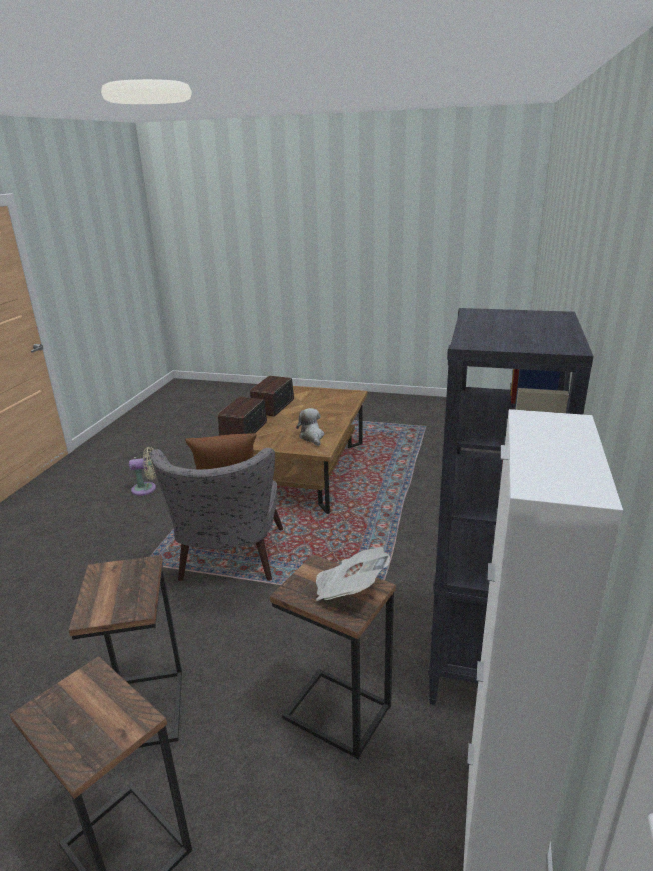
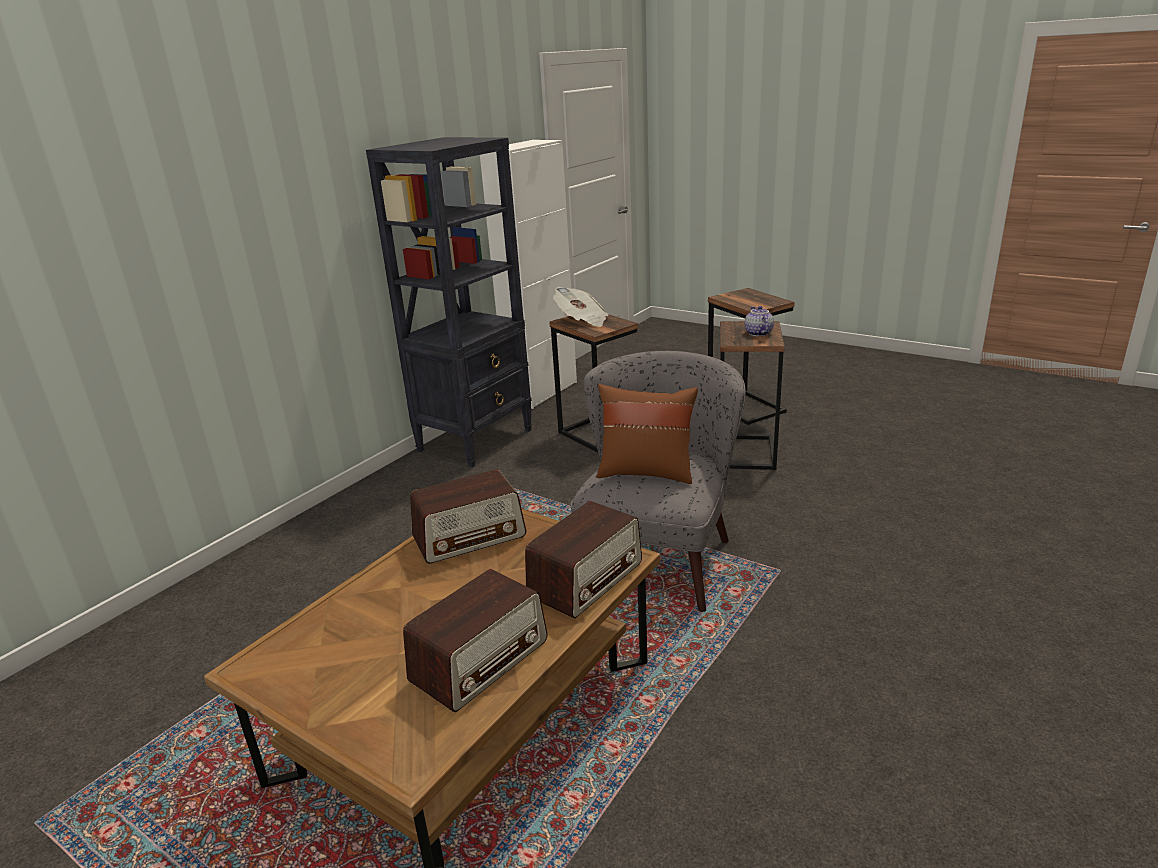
camera: 160 degrees left, 0 degrees up
(110, 588) = (757, 333): none -> teapot
(146, 489) = (821, 745): beige fan -> none
(312, 437) = (470, 537): plush toy -> radio

